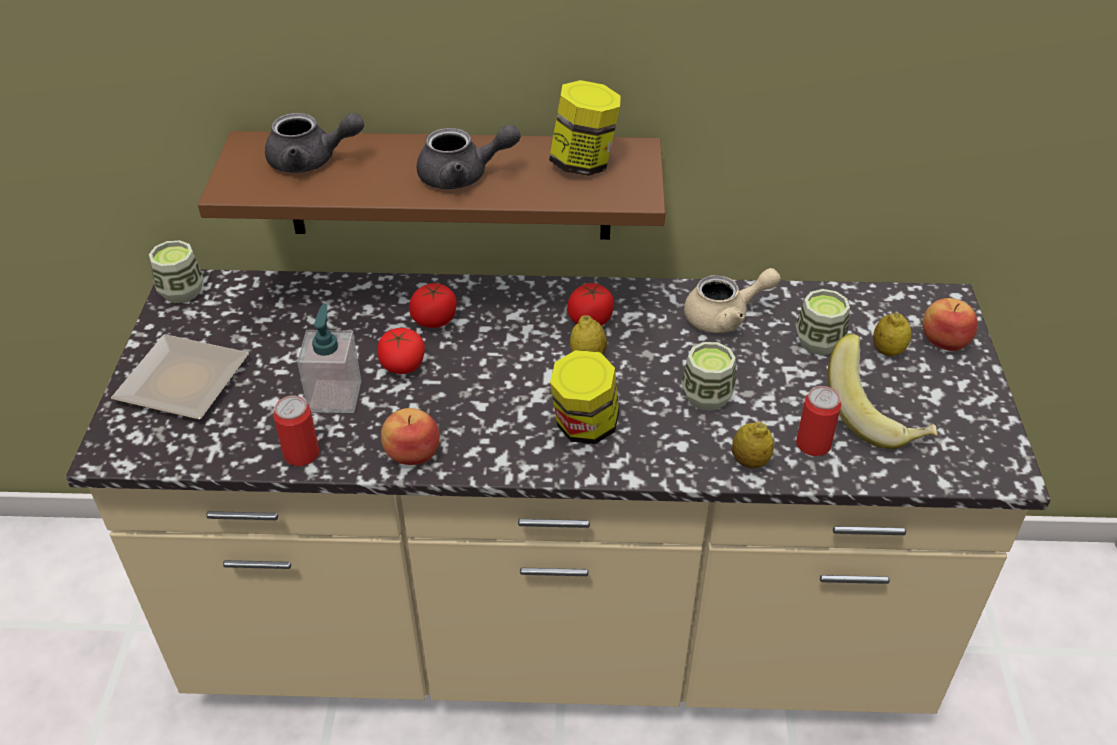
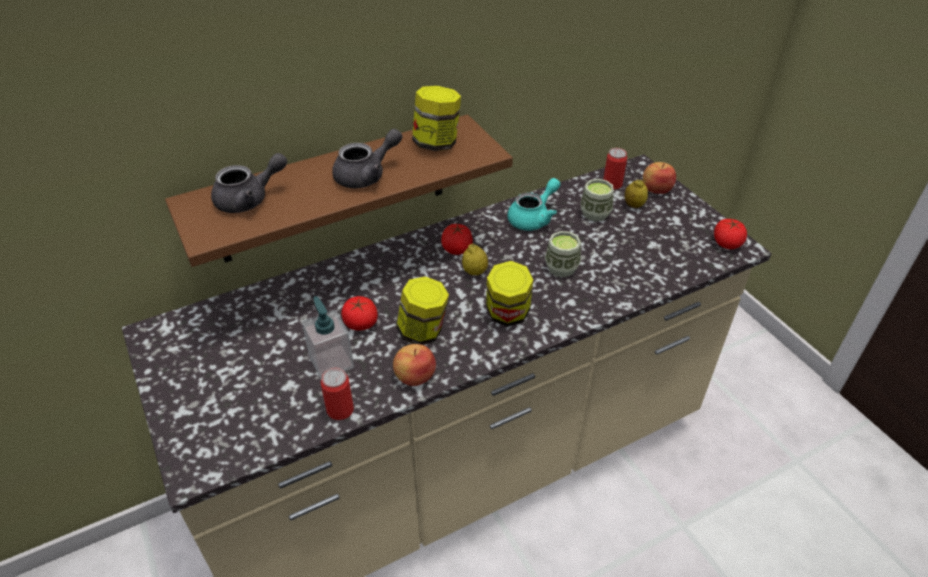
camera: 30 degrees left, 0 degrees up
(182, 291) = (153, 336): cup -> none
(184, 385) = (212, 400): plate -> none
(434, 319) = (357, 285): tomato -> tomato (727, 243)
(464, 404) = (423, 331): none -> jar
(725, 316) = (533, 218): beige teapot -> turquoise teapot
(750, 461) = (615, 295): lemon -> none
(813, 444) = (639, 272): can -> can (612, 184)
(876, 416) = (657, 243): banana -> none

